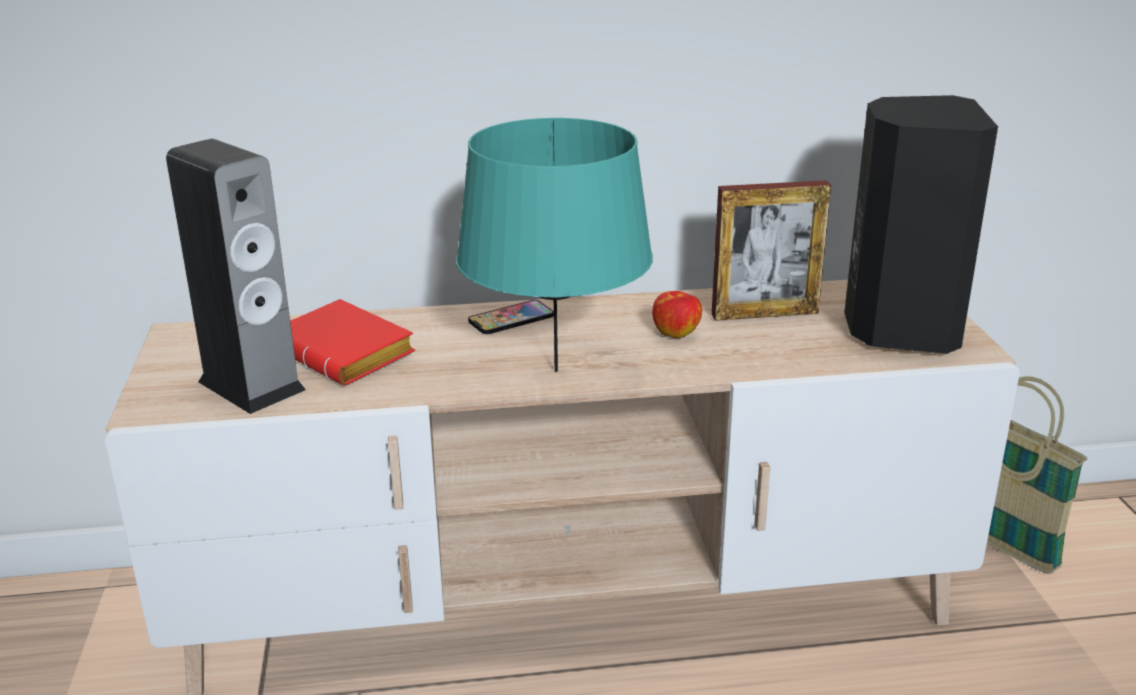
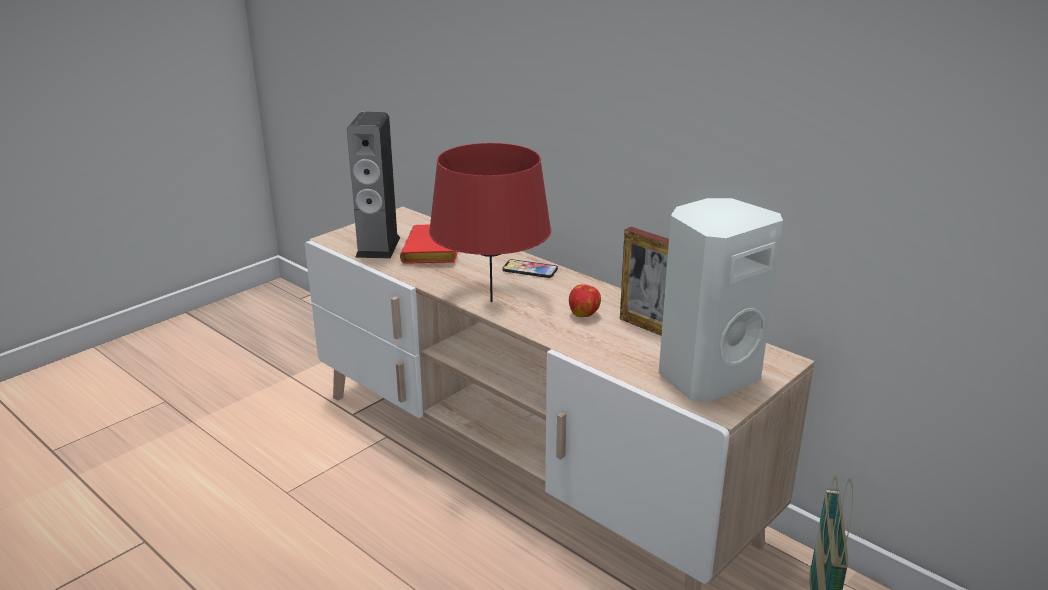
camera: 50 degrees right, 0 degrees up
(556, 371) = (491, 301): turquoise table lamp -> red table lamp
(898, 330) = (705, 376): black speaker -> white speaker

